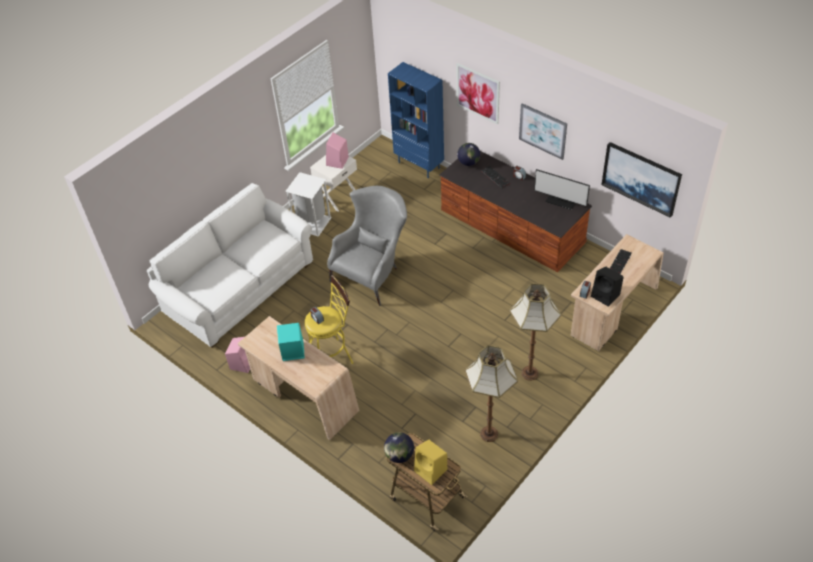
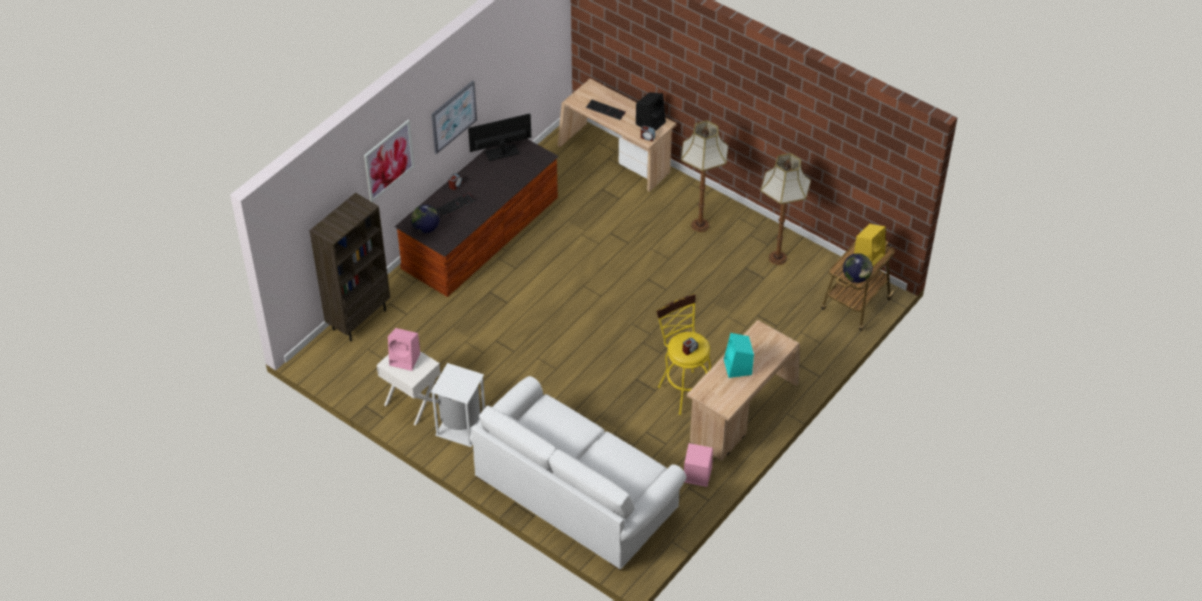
camera: 95 degrees left, 0 degrees up
(373, 272) = (552, 359): grey armchair -> none
(419, 165) = (359, 319): blue bookcase -> brown bookcase
(560, 202) = (502, 152): monitor -> monitor turned 135 degrees counterclockwise
(641, 178) = (536, 50): picture -> none

